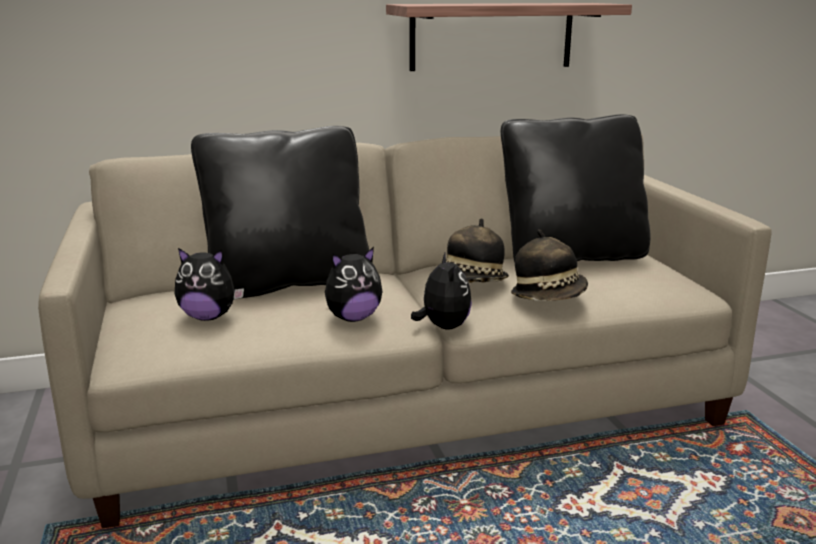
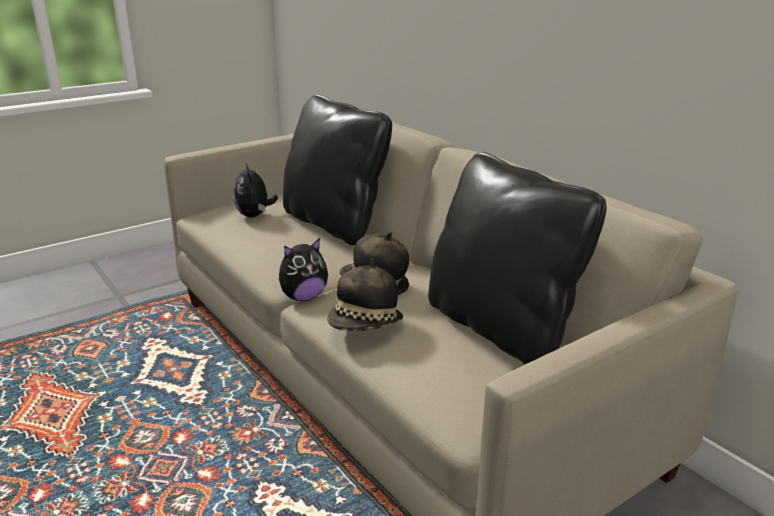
camera: 70 degrees right, 5 degrees up
(353, 318) = (280, 257): plush toy -> none
(492, 36) = (604, 60): shelf -> none

